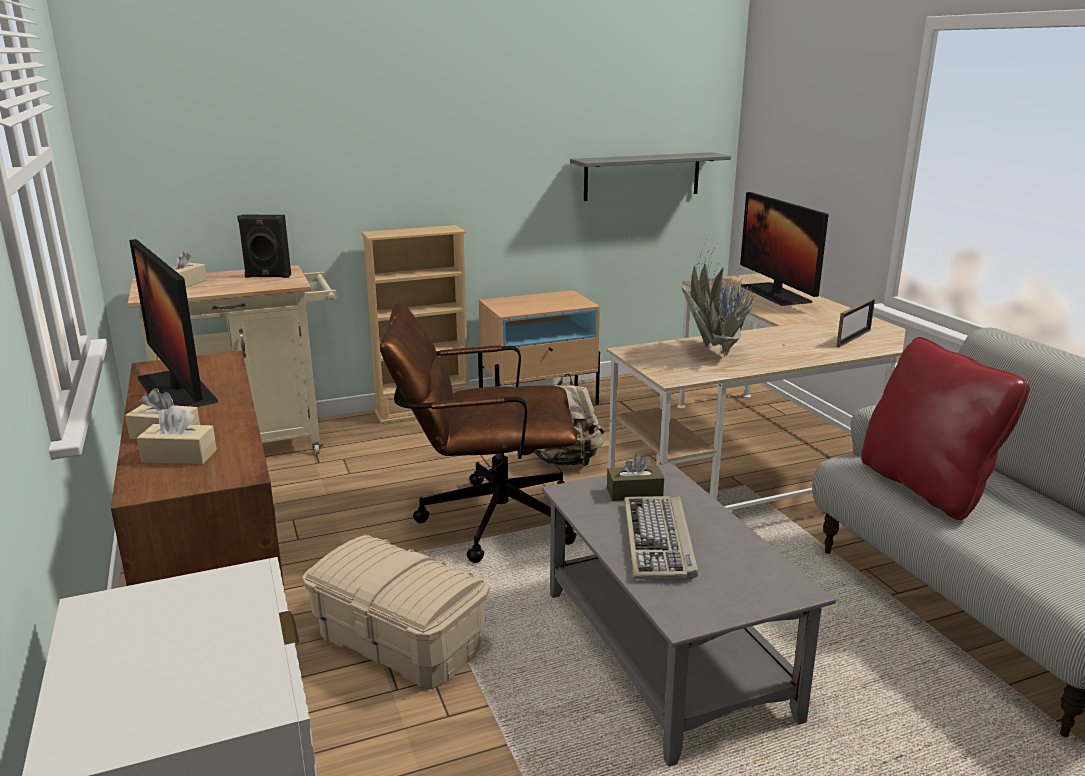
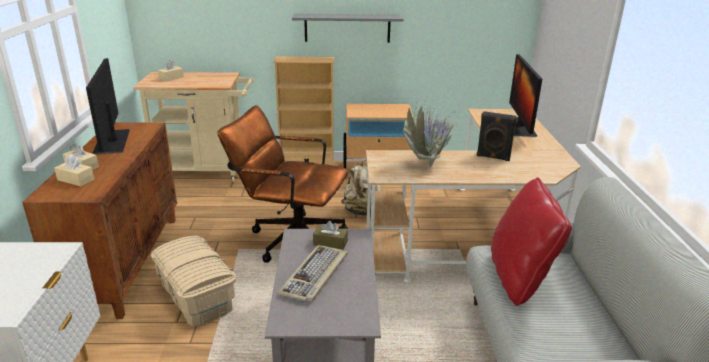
camera: 20 degrees right, 5 degrees up
(267, 276) = (215, 78): black speaker -> black speaker (493, 157)
(642, 176) = (463, 34): grey shelf -> grey shelf (347, 28)
(853, 338) = (533, 167): picture frame -> none

